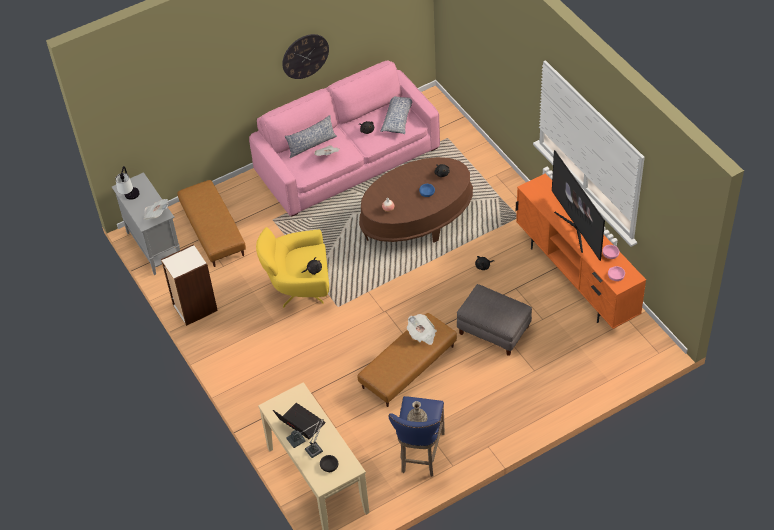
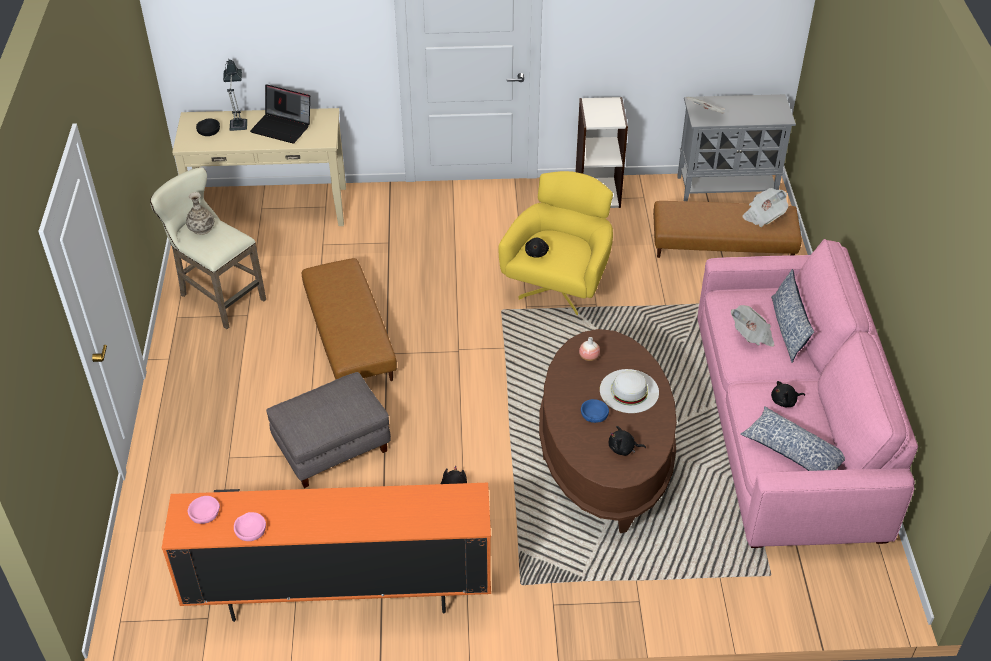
camera: 115 degrees right, 5 degrees down
(131, 199) = (749, 102): table lamp -> none
(299, 424) = (283, 127): laptop -> laptop turned 45 degrees clockwise
(305, 56) = (900, 258): wall clock -> none
(401, 185) = (629, 391): none -> white hat
(420, 455) = (218, 296): blue stool -> beige stool
(422, 334) = (360, 333): newspaper -> newspaper (763, 216)
(576, 229) = (337, 512): television -> none

